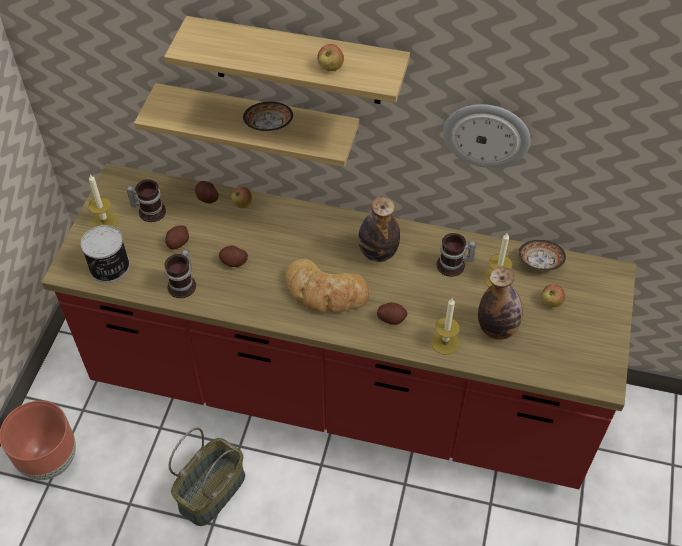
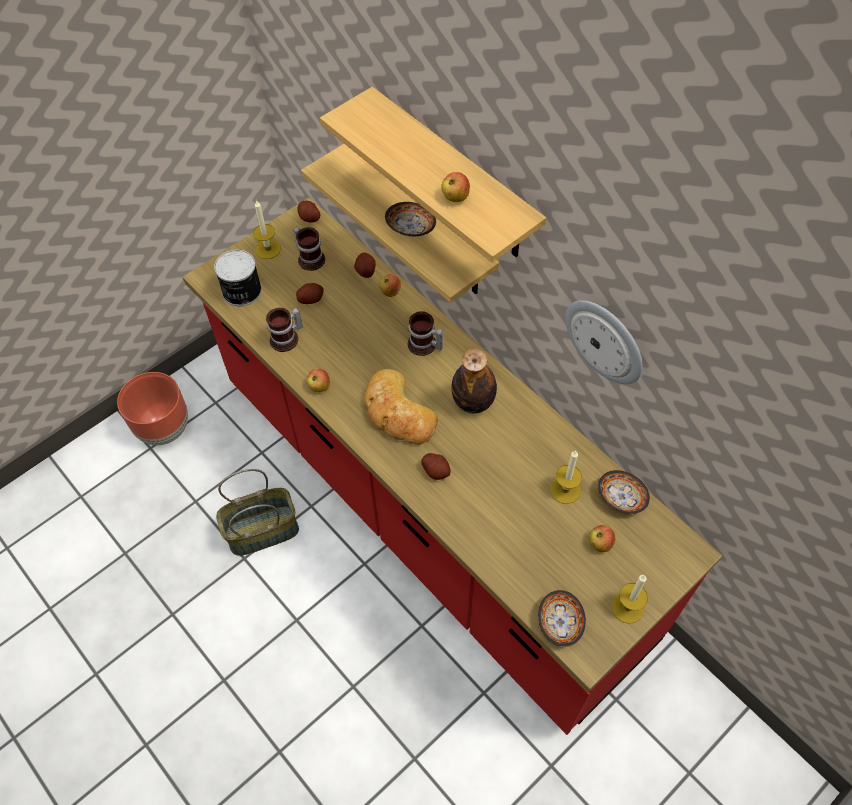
camera: 35 degrees right, 5 degrees up
(234, 262) = (342, 341): potato -> potato (309, 217)
(244, 306) = (319, 386): none -> apple
(445, 342) = (466, 522): candle -> candle (627, 607)
(454, 266) = (533, 454): mug -> mug (424, 346)
(497, 328) = (525, 538): bottle -> none
(569, 374) = (559, 624): none -> bowl

